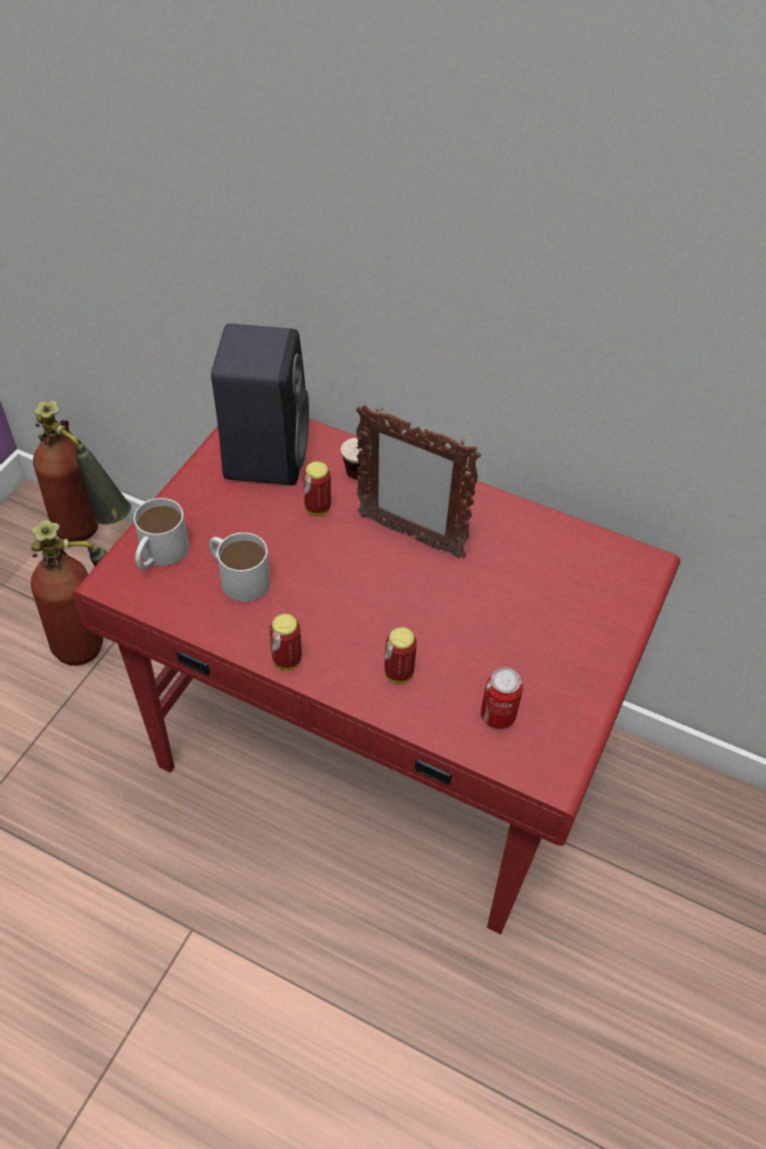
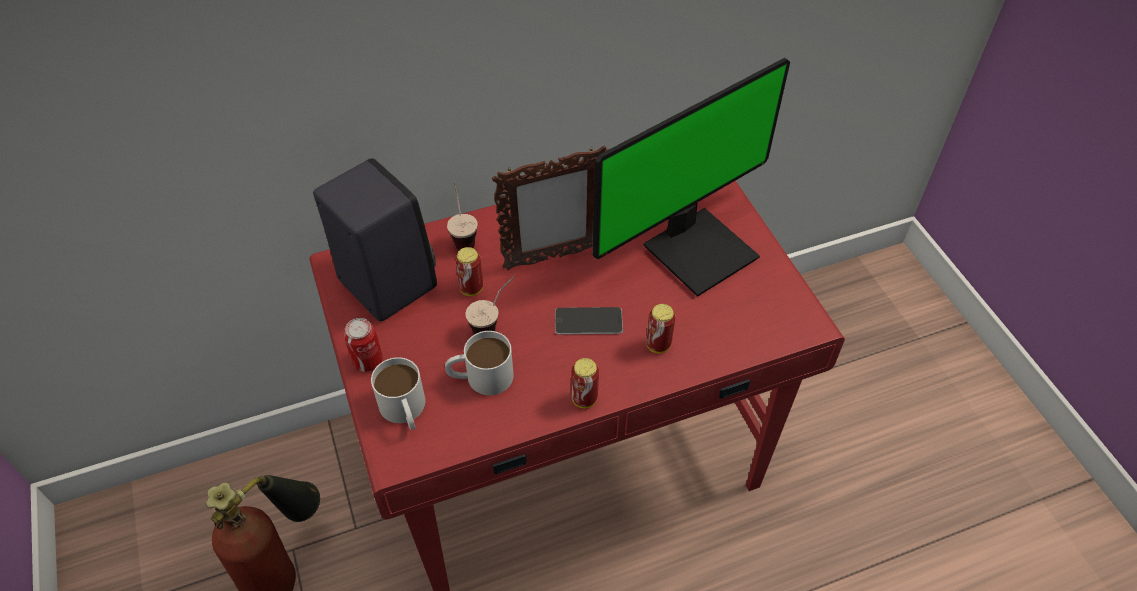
camera: 45 degrees left, 0 degrees up
(93, 536) = (176, 497): fire extinguisher -> none
(298, 548) = (494, 325): none -> cup
(370, 606) = (588, 321): none -> phone
(498, 715) = (740, 318): can -> can (367, 361)
(540, 628) = (697, 249): none -> monitor

